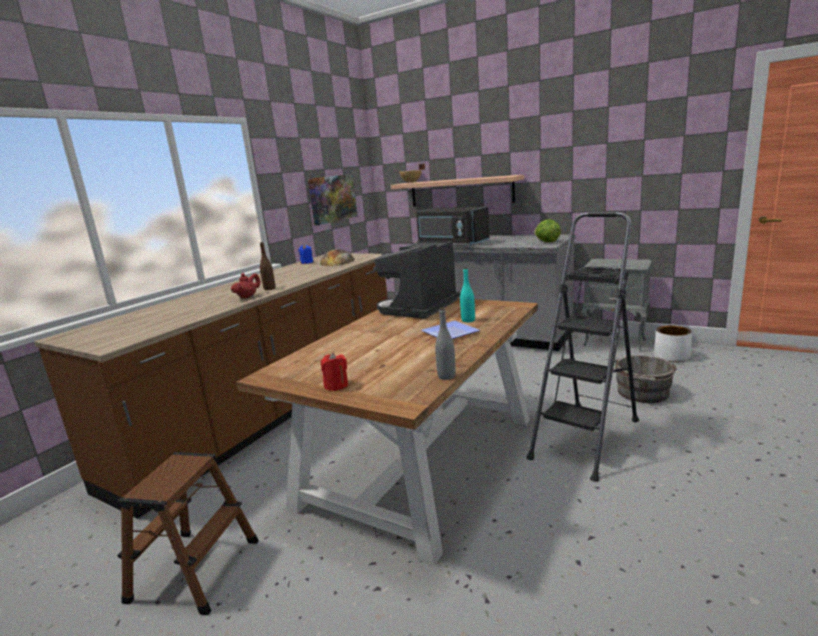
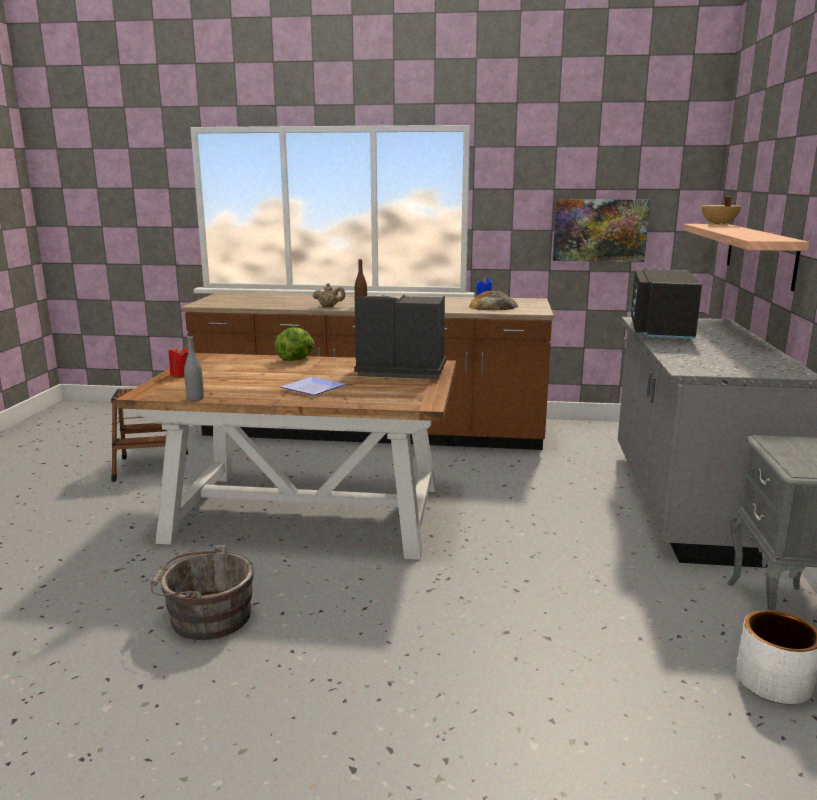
camera: 65 degrees right, 0 degrees up
(248, 297) = (329, 306): red teapot -> beige teapot
(468, 320) = (358, 390): turquoise bottle -> none
(547, 242) = (719, 368): lettuce -> lettuce (296, 359)
(586, 437) = (393, 601): step ladder -> none
(642, 394) = (561, 646): grey bucket -> grey bucket (206, 617)

